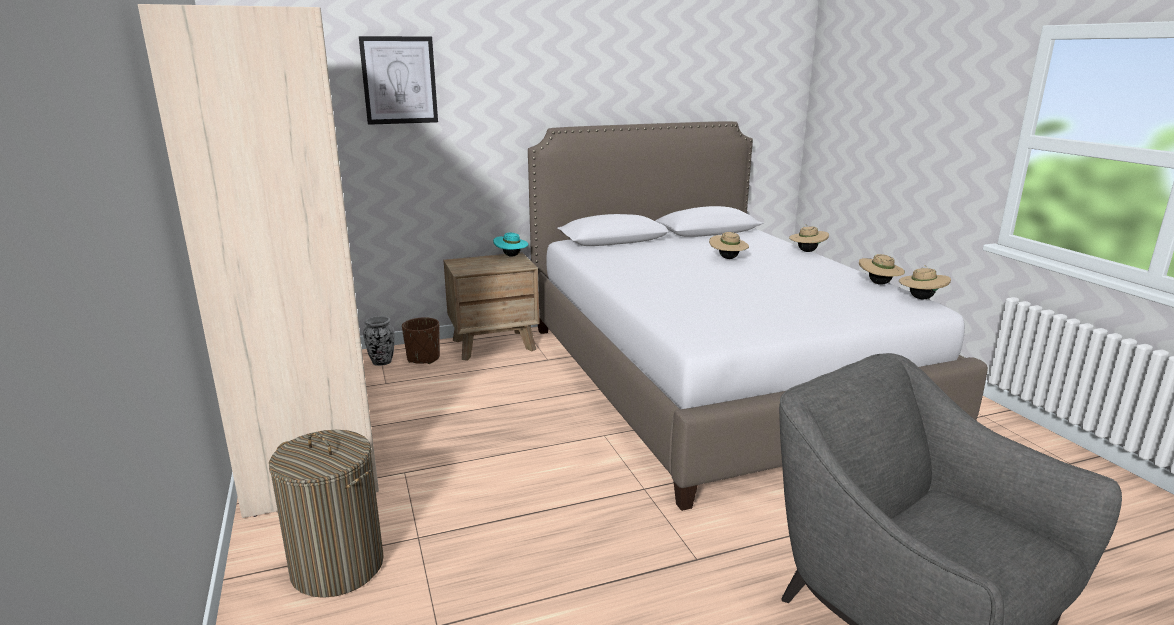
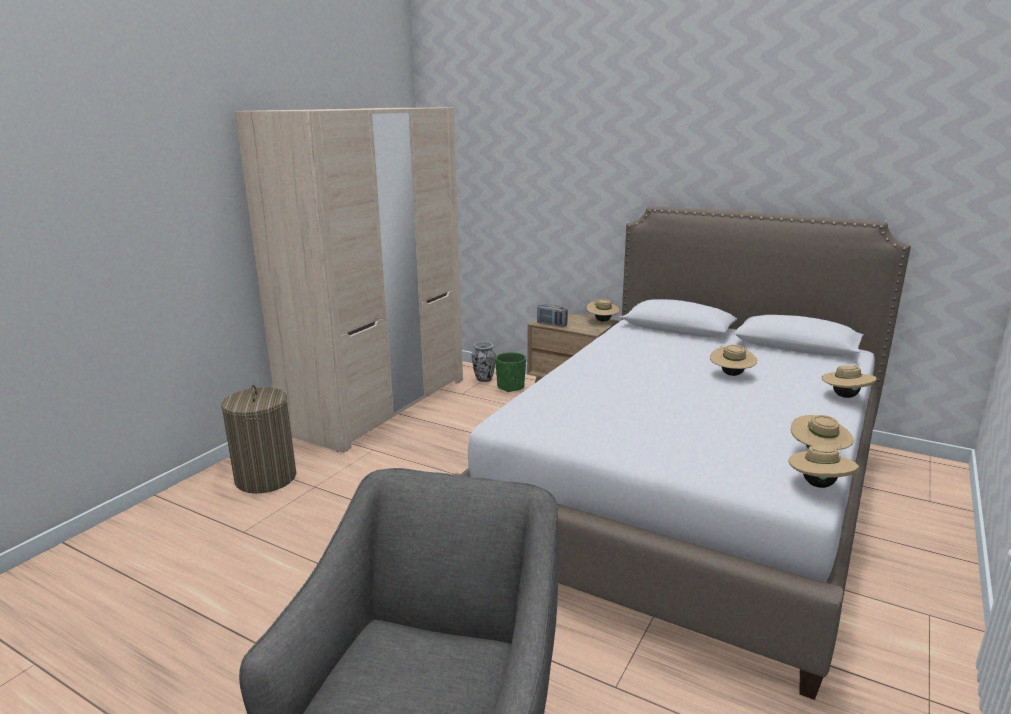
camera: 50 degrees right, 0 degrees up
(399, 80) = (533, 153): picture -> none
(423, 358) = (510, 387): brown planter -> green planter
(477, 270) = (552, 324): none -> radio
(511, 256) = (602, 321): turquoise hat -> beige hat

